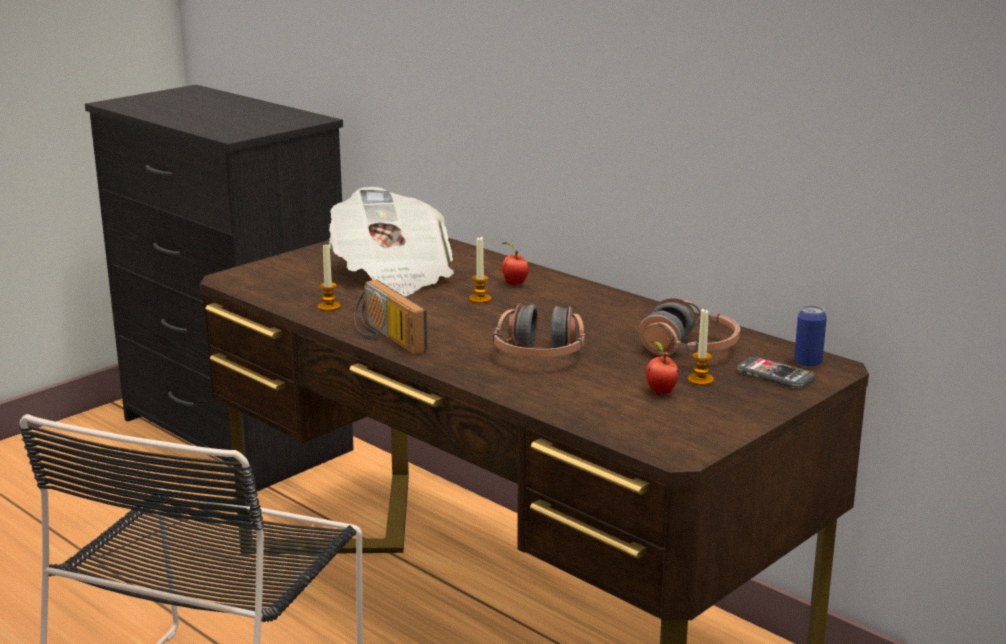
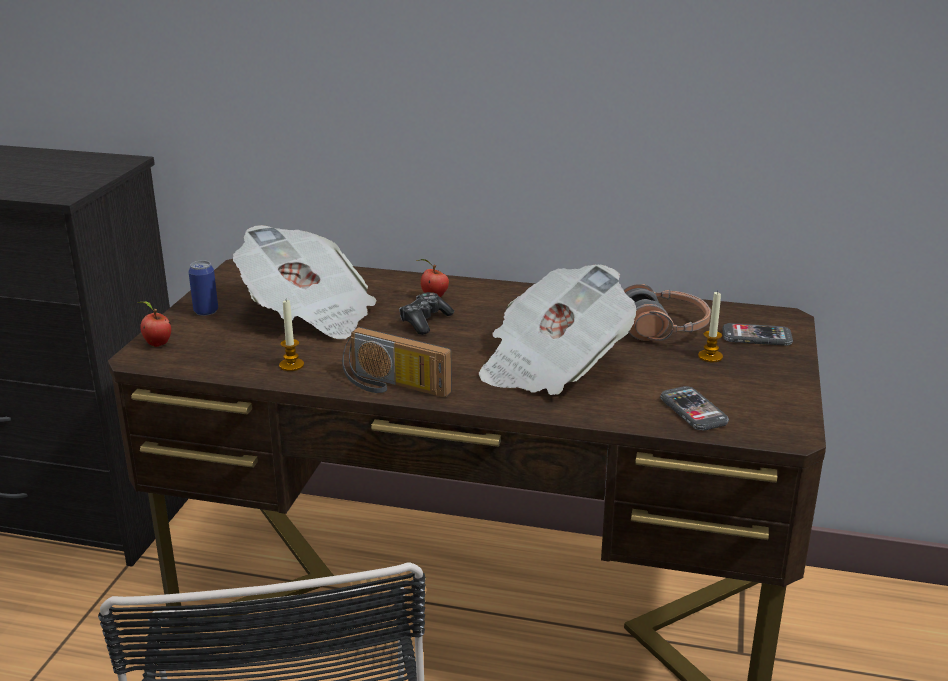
camera: 30 degrees left, 5 degrees up
(480, 299) = (425, 321): candle -> game controller
(539, 354) = (552, 366): headphones -> newspaper
(615, 414) = (693, 411): none -> phone
(659, 391) = (695, 377): apple -> apple (156, 344)
(808, 363) = (762, 318): can -> can (206, 311)

